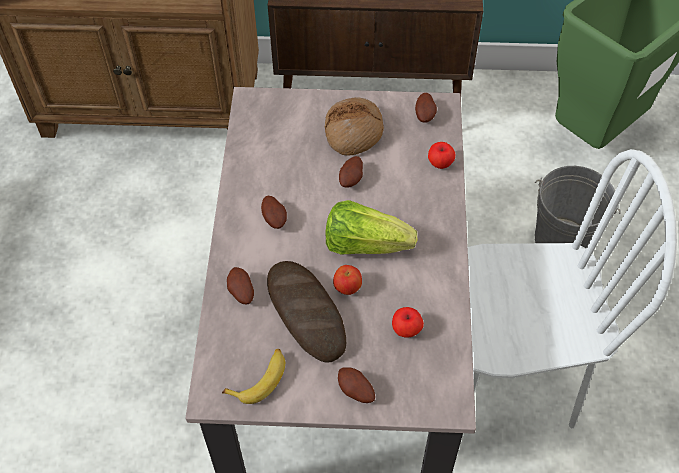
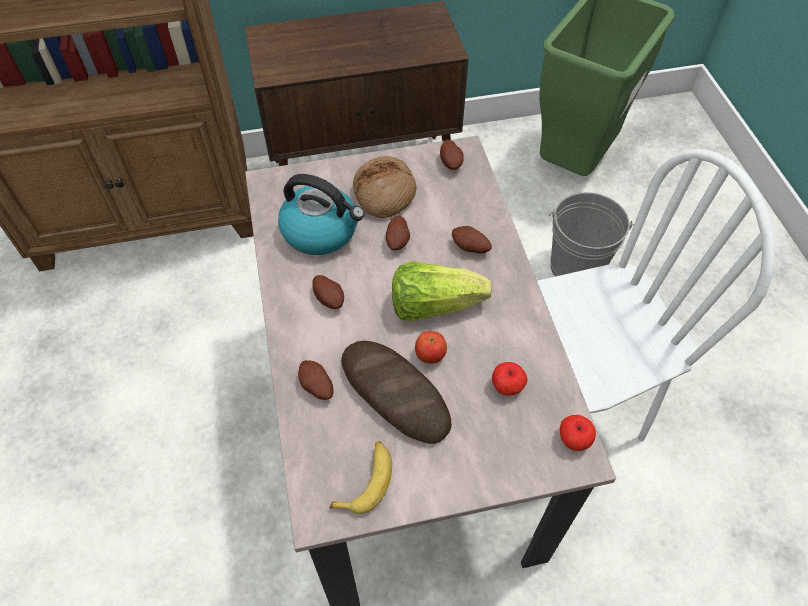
camera: 15 degrees left, 0 degrees up
(286, 156) = (321, 231): none -> kettle
(355, 391) = (476, 468): potato -> potato (469, 248)
(440, 163) = (482, 207): apple -> apple (574, 439)

